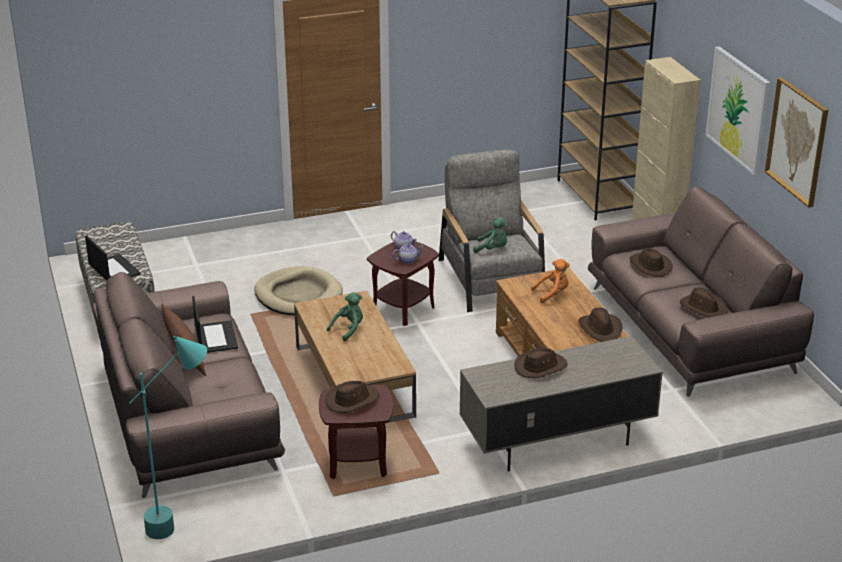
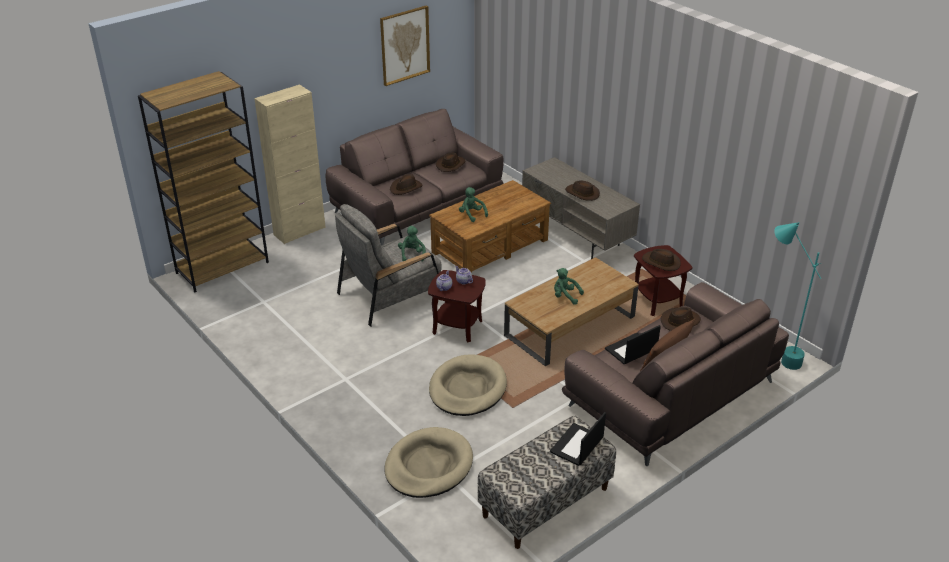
camera: 110 degrees left, 5 degrees up
(214, 258) = (428, 466): none -> beige dog bed
(552, 294) = (472, 214): orange plush toy -> green plush toy
(600, 329) = (505, 192): brown hat -> brown hat (680, 321)
(738, 109) = (341, 73): picture -> none

